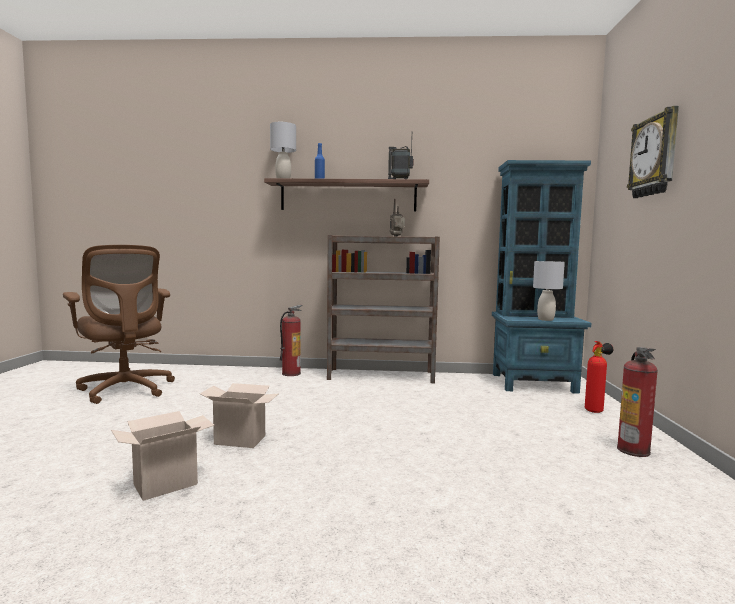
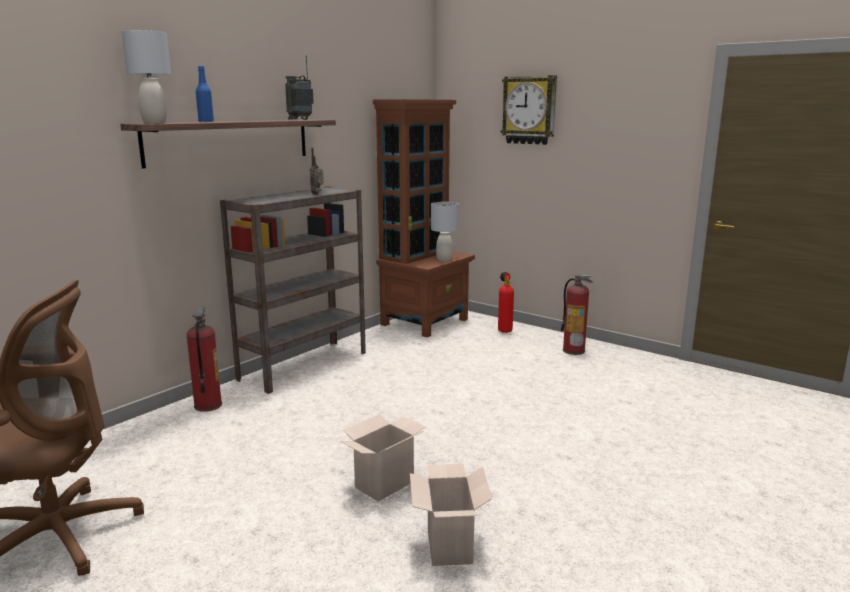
camera: 55 degrees left, 10 degrees up
(534, 383) = (425, 322): blue cabinet -> brown cabinet

